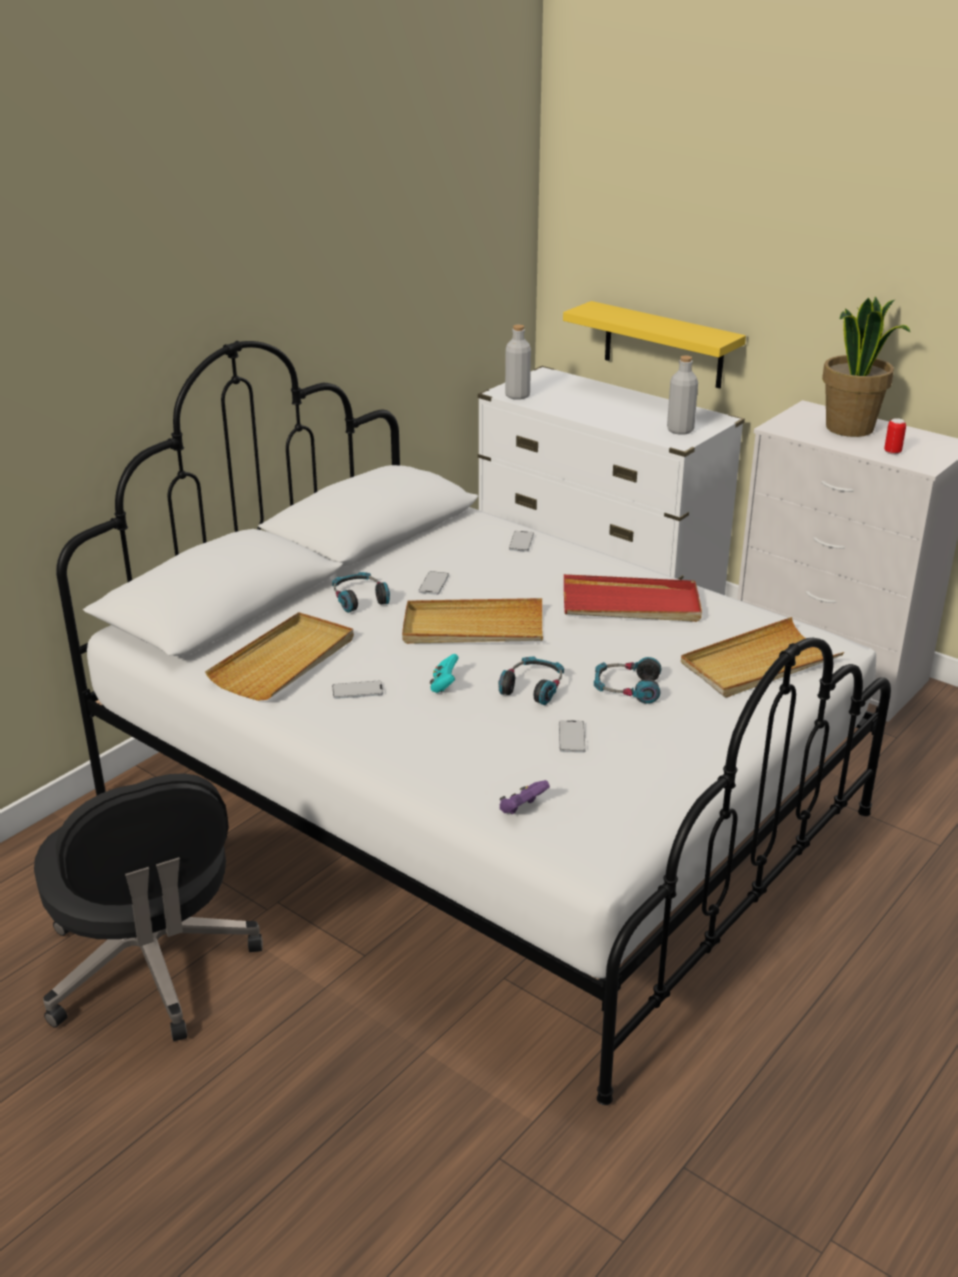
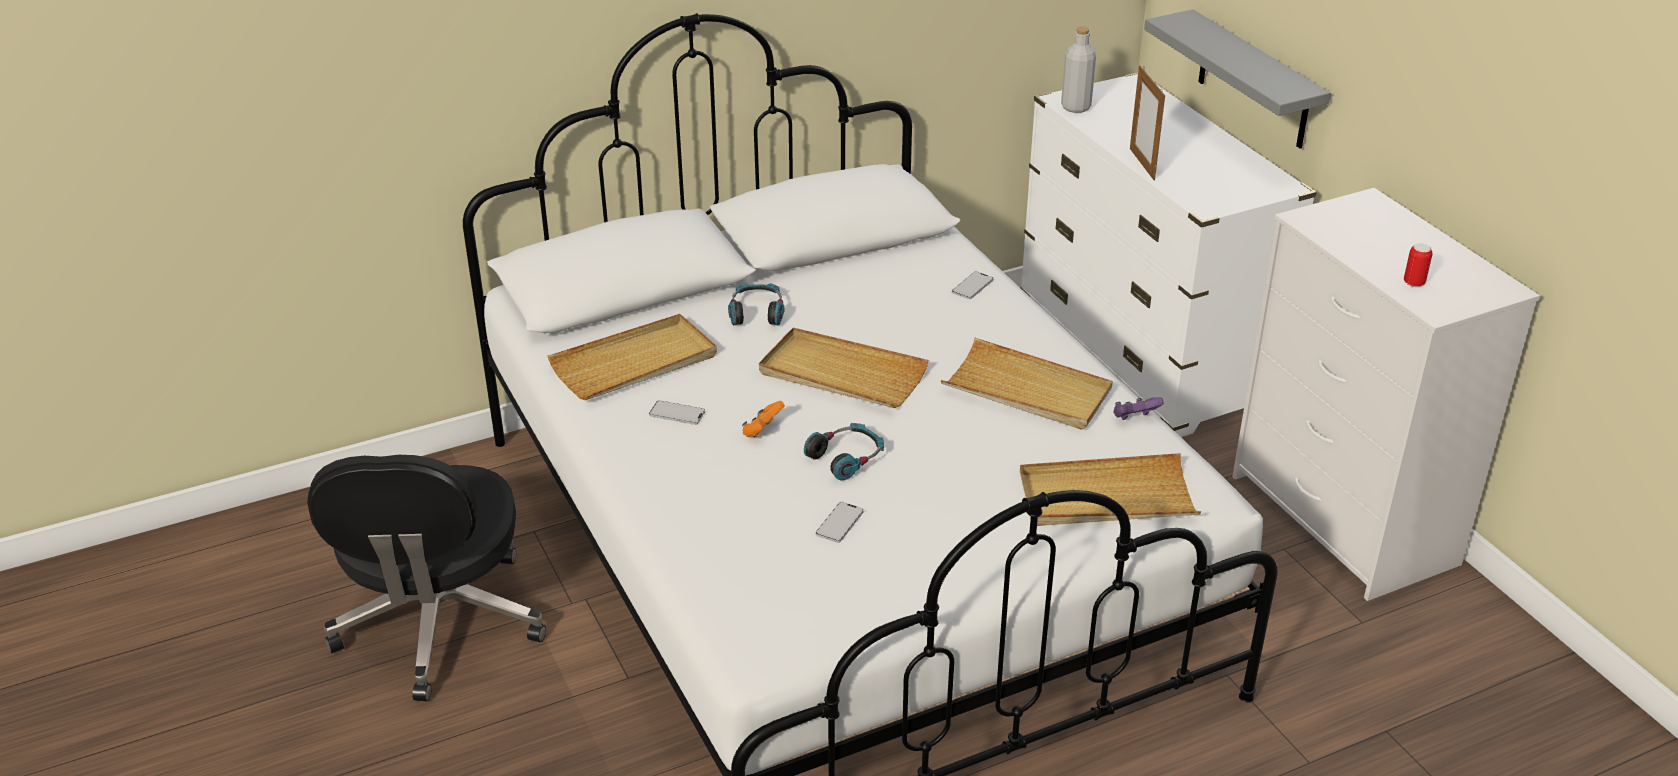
camera: 25 degrees right, 5 degrees up
(433, 584) = (842, 314): phone -> none
(444, 685) = (762, 431): turquoise game controller -> orange game controller
(522, 809) = (730, 583): purple game controller -> purple game controller (1134, 418)
(604, 423) = (1142, 164): none -> picture frame
(626, 688) = (940, 486): headphones -> none
(631, 604) = (1027, 390): red tray -> beige tray
(663, 345) = (1254, 81): yellow shelf -> grey shelf
(680, 430) = (1222, 192): grey bottle -> none
(850, 428) = (1394, 239): potted plant -> none

